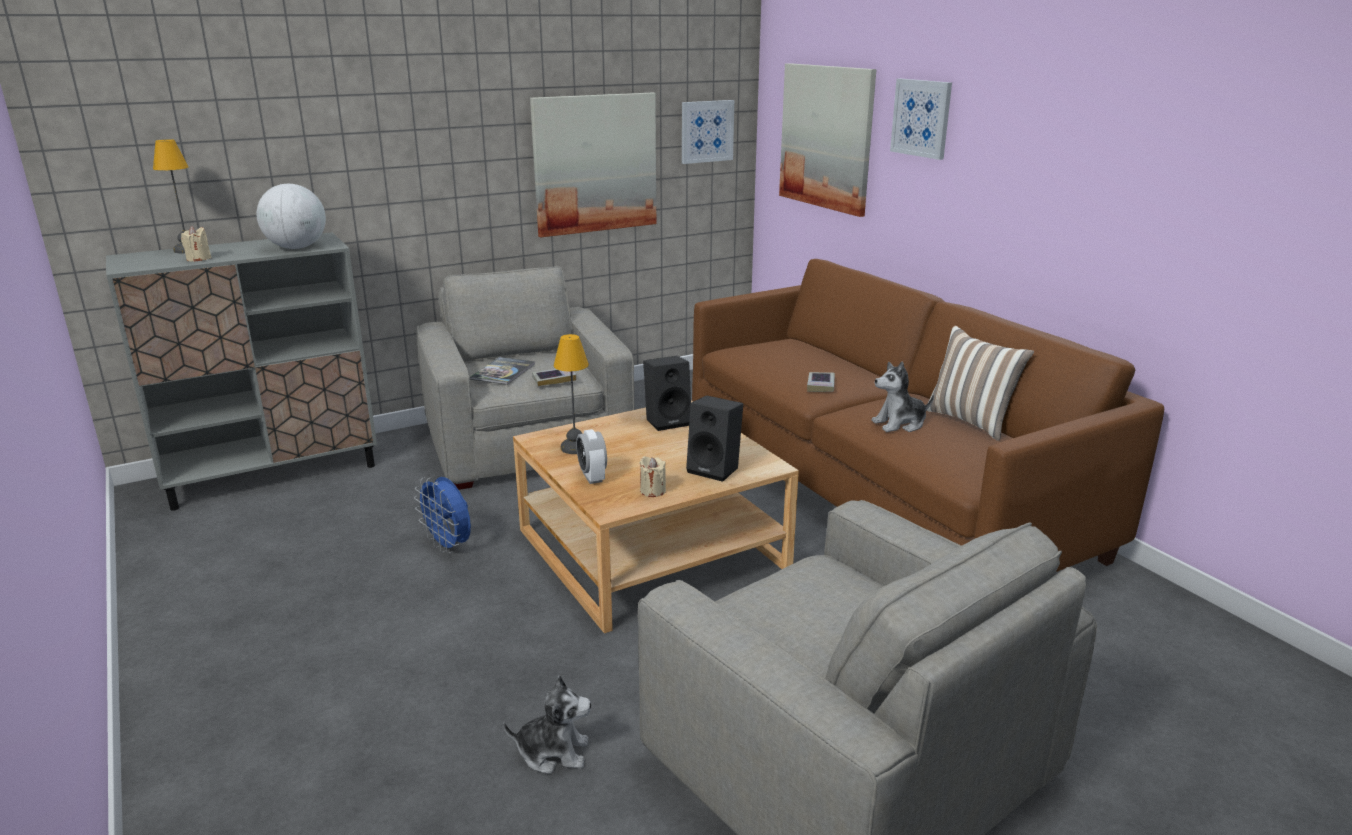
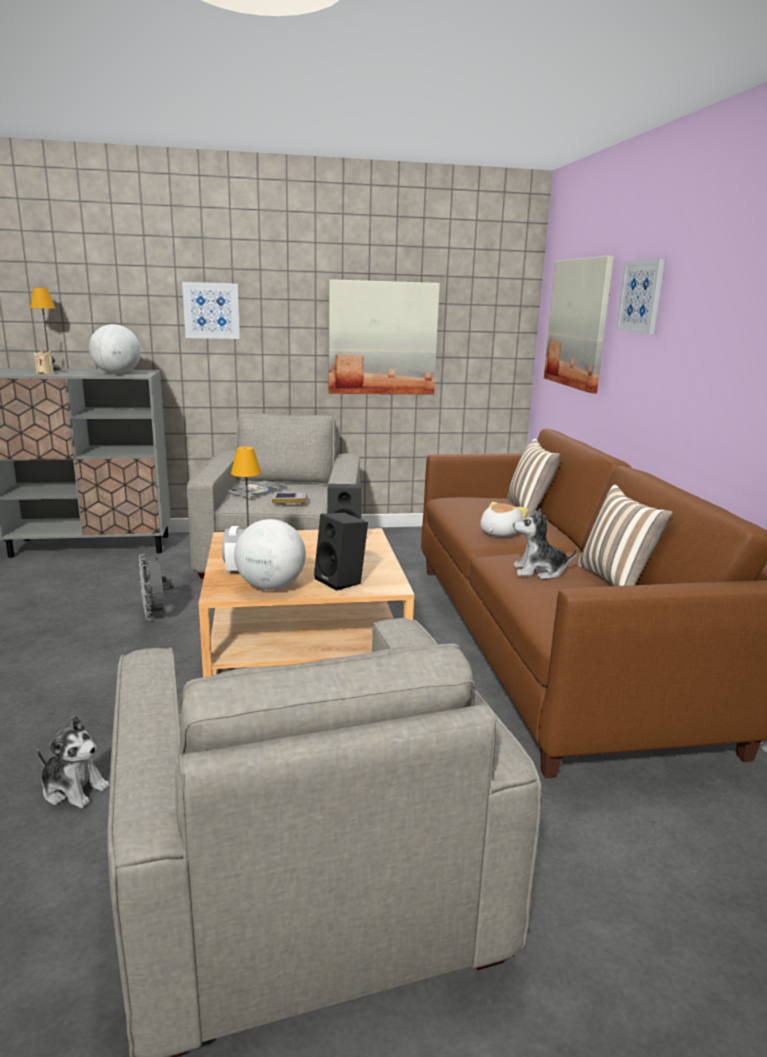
camera: 20 degrees right, 5 degrees down
(449, 546) = (156, 615): blue fan -> grey fan
(653, 491) = (270, 587): beige candle -> globe
(706, 131) = (488, 320): picture -> picture (211, 310)
(821, 385) = (499, 533): book -> plush toy
(822, 352) = (529, 510): none -> pillow

